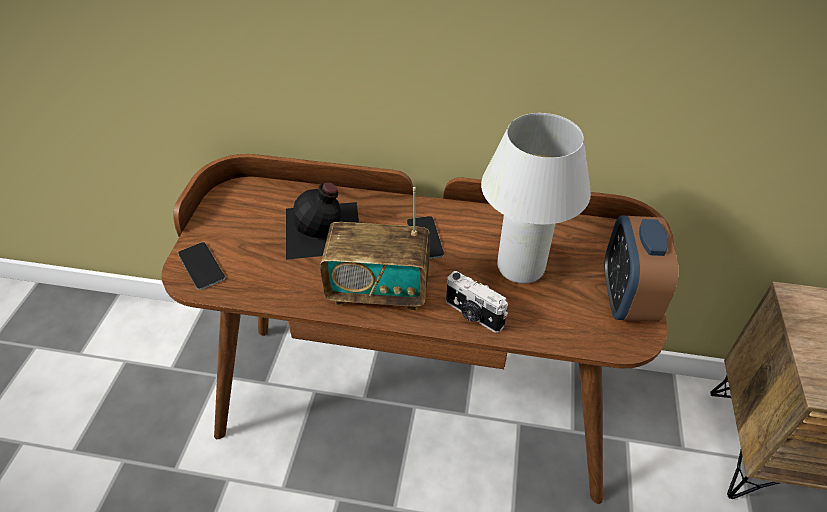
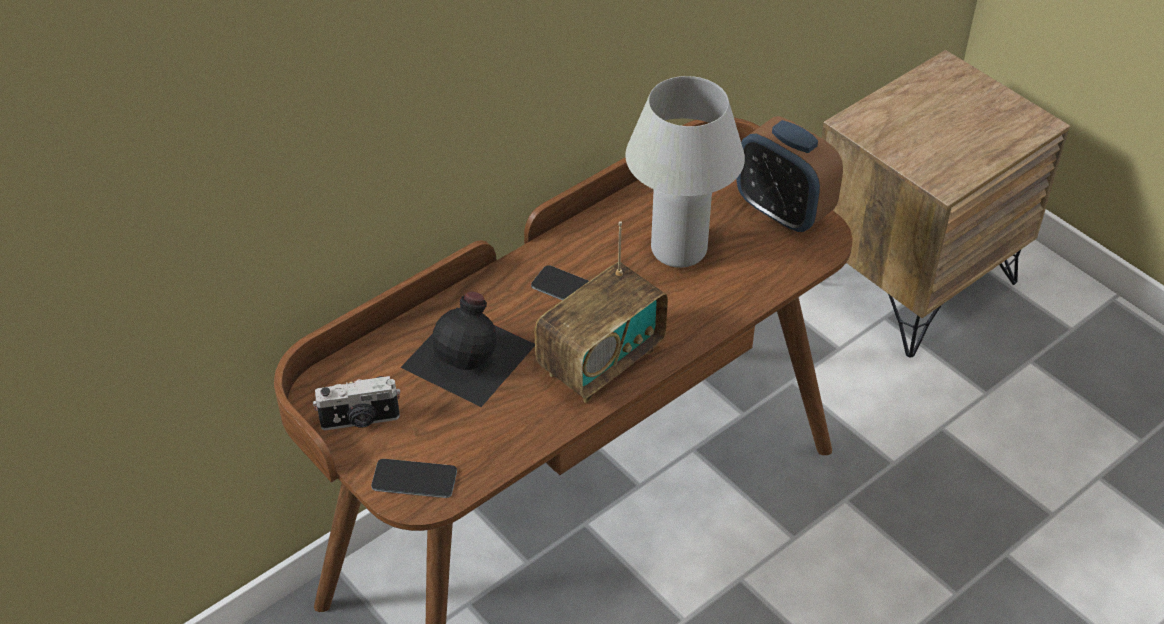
camera: 50 degrees left, 0 degrees up
(473, 315) = (699, 316): camera -> camera (360, 420)

